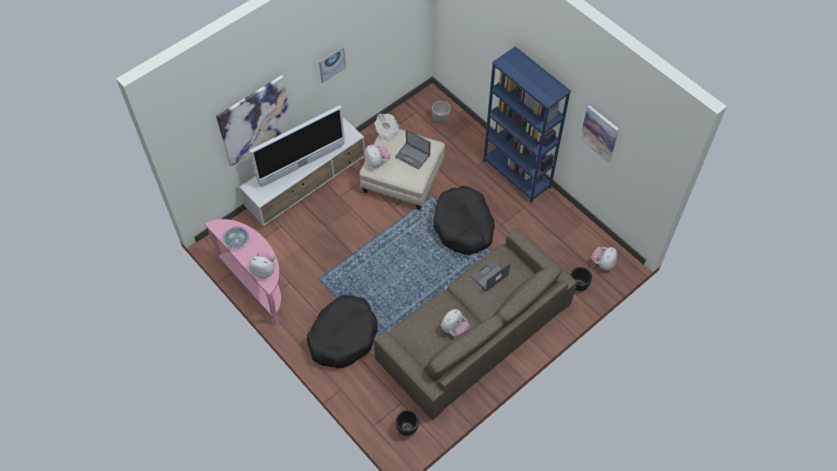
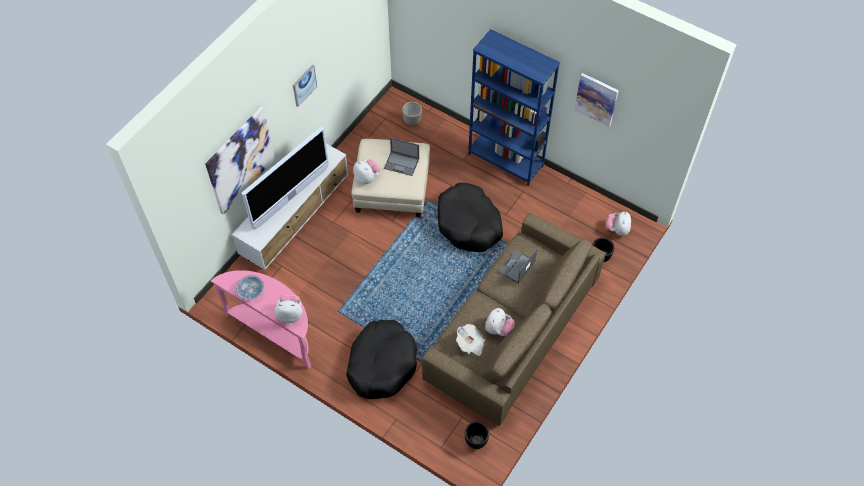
camera: 15 degrees left, 0 degrees up
(387, 131) = (368, 144): newspaper -> newspaper (470, 344)

